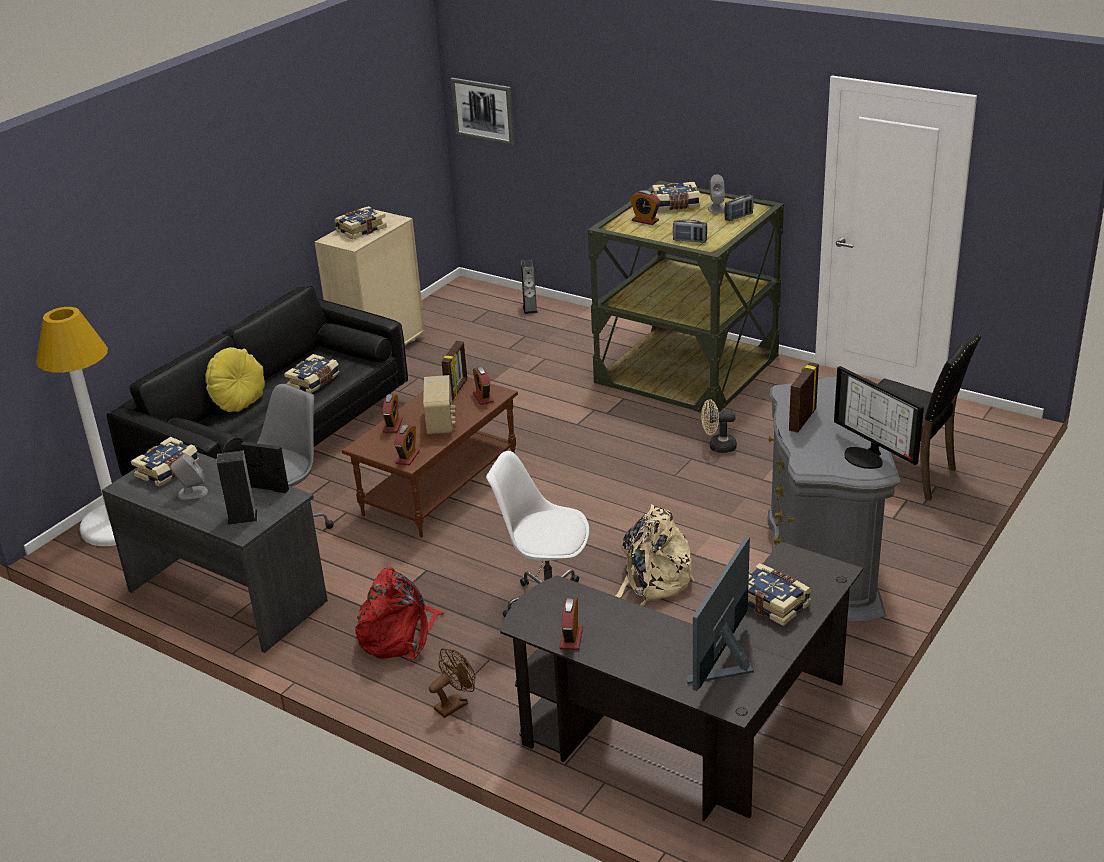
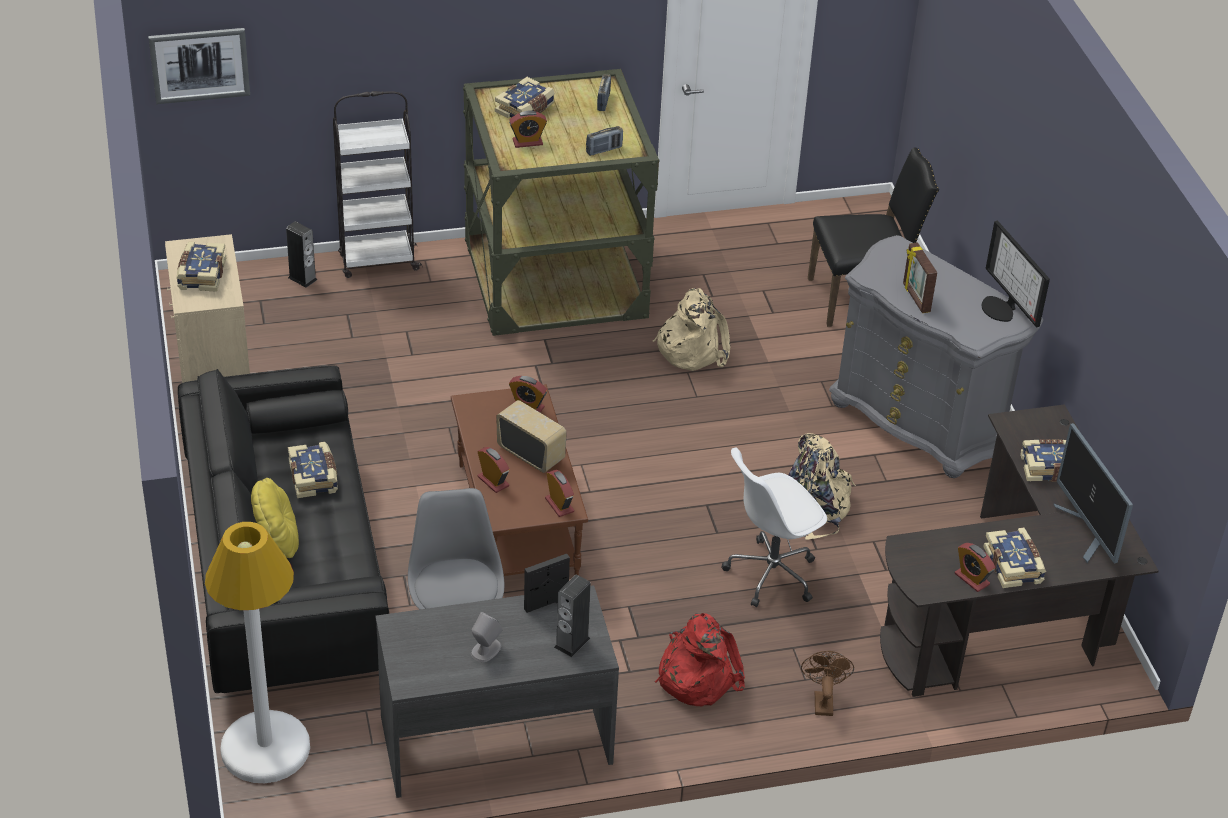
camera: 50 degrees left, 10 degrees up
(168, 470) = (422, 643): book -> book (1014, 565)
(457, 390) = (490, 411): picture frame -> none
(587, 318) = (378, 262): none -> white cart
(716, 208) = (568, 99): grey speaker -> none
(717, 446) = (692, 348): beige fan -> beige backpack
(867, 457) = (1001, 308): monitor -> monitor turned 60 degrees clockwise

